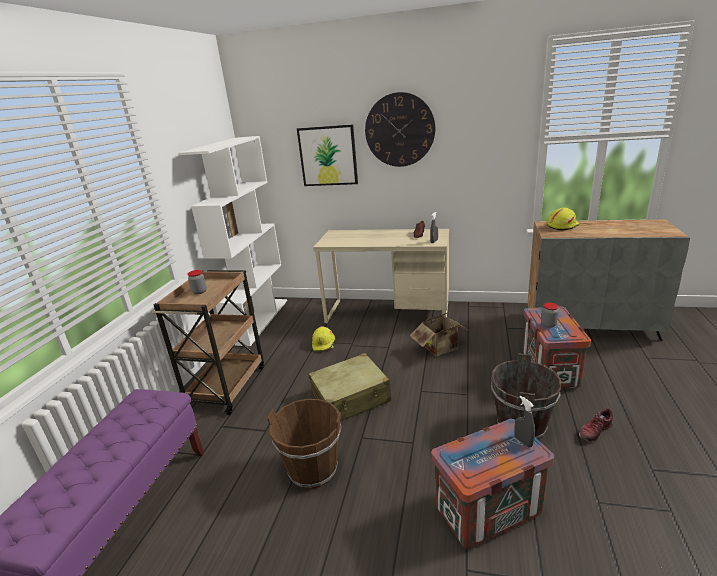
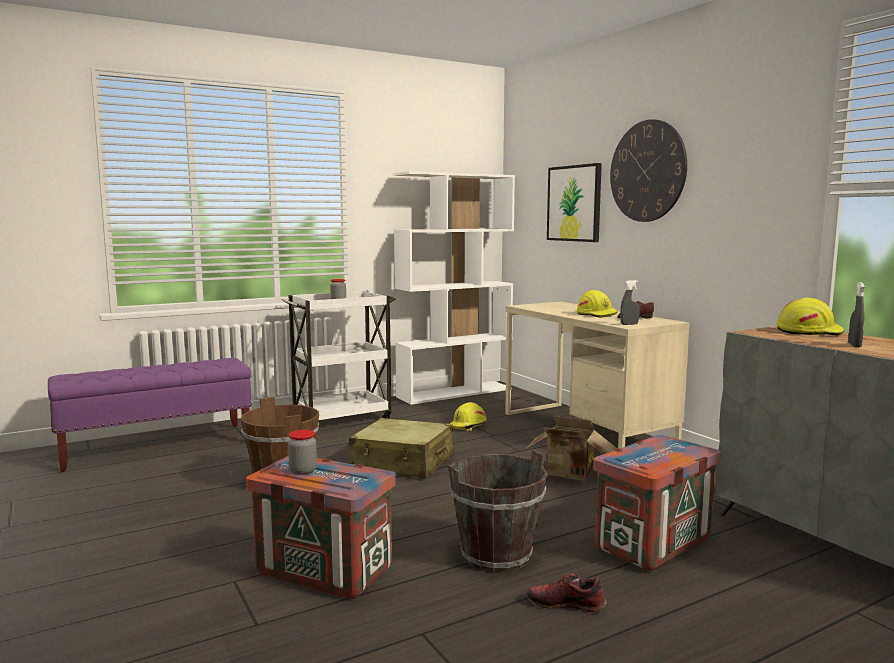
camera: 45 degrees right, 15 degrees down
(227, 386) = (342, 418): brown cart -> white cart
(391, 237) = (597, 314): none -> yellow hard hat
(523, 441) = (356, 480): grey spray bottle -> grey spray bottle (854, 345)
(548, 324) = (641, 450): jar -> jar (303, 471)

